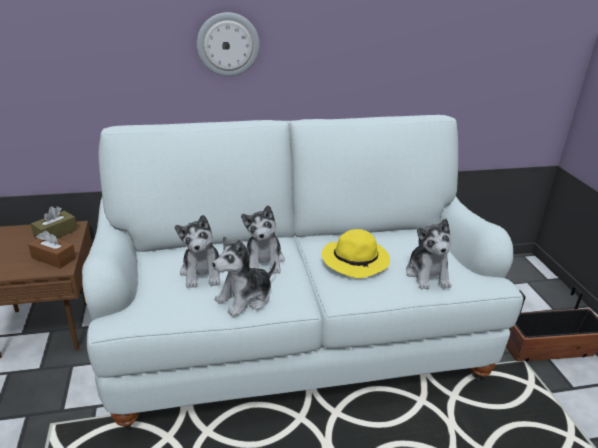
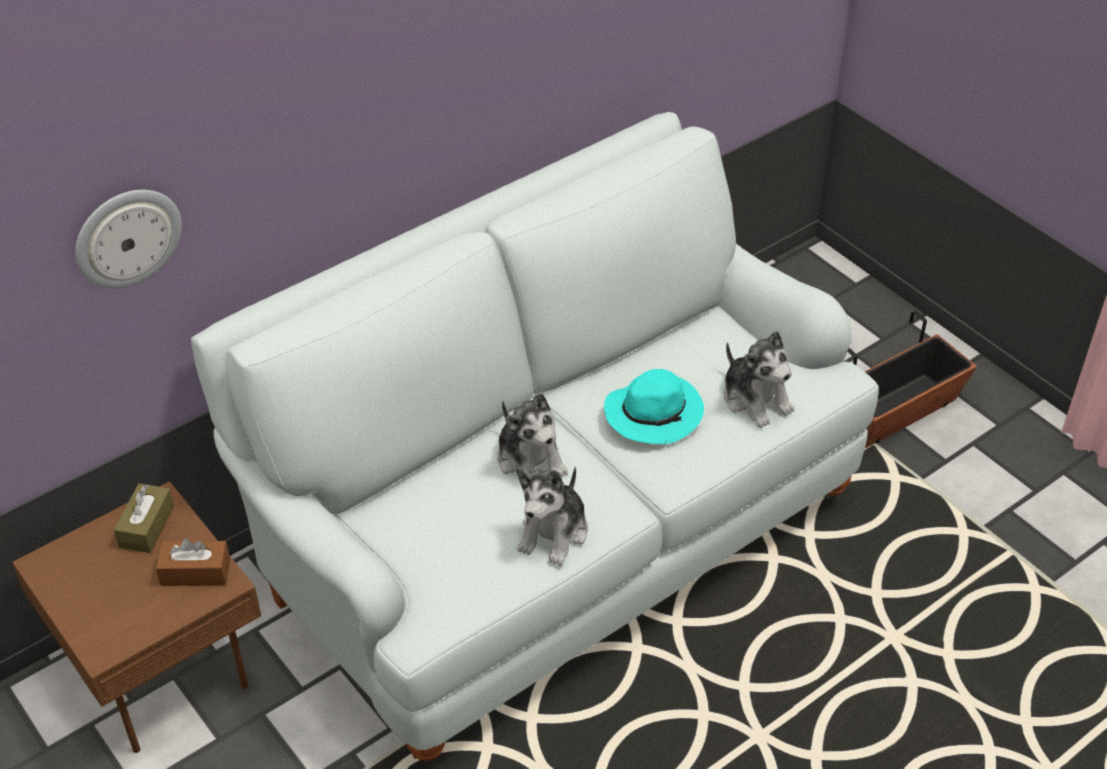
camera: 25 degrees left, 15 degrees up
(202, 273) = (468, 515): plush toy -> none
(228, 44) = (356, 135): wall clock -> wall clock (127, 237)
(356, 261) = (655, 412): yellow hat -> turquoise hat

